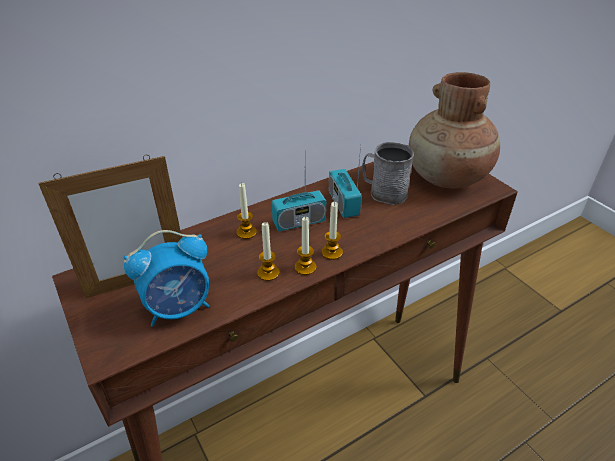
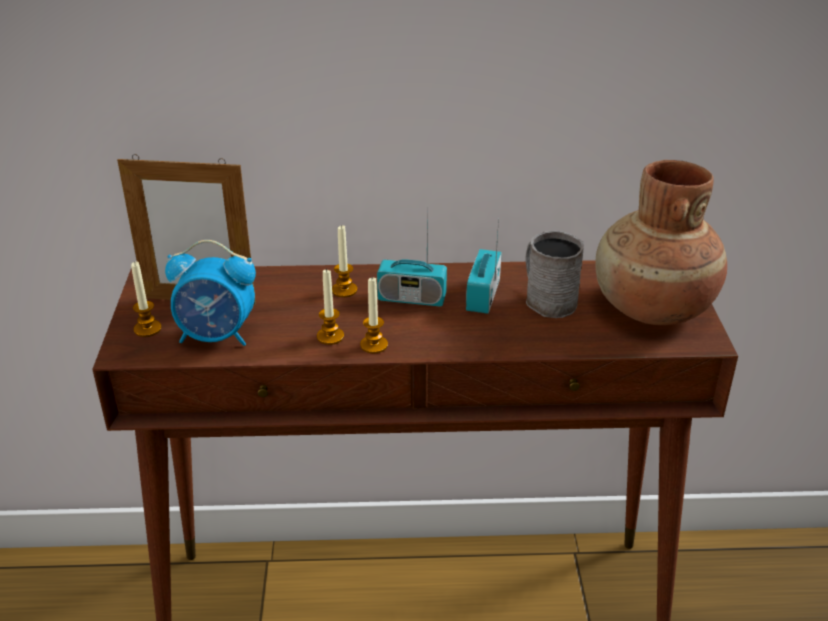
camera: 30 degrees right, 5 degrees down
(332, 252) = (417, 341): candle -> candle (147, 329)

